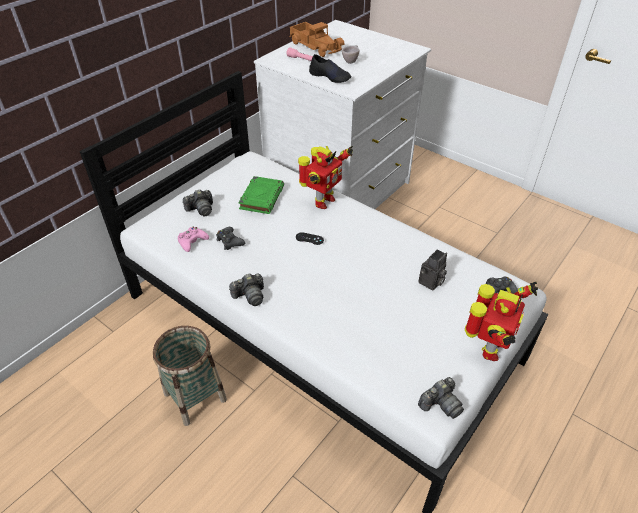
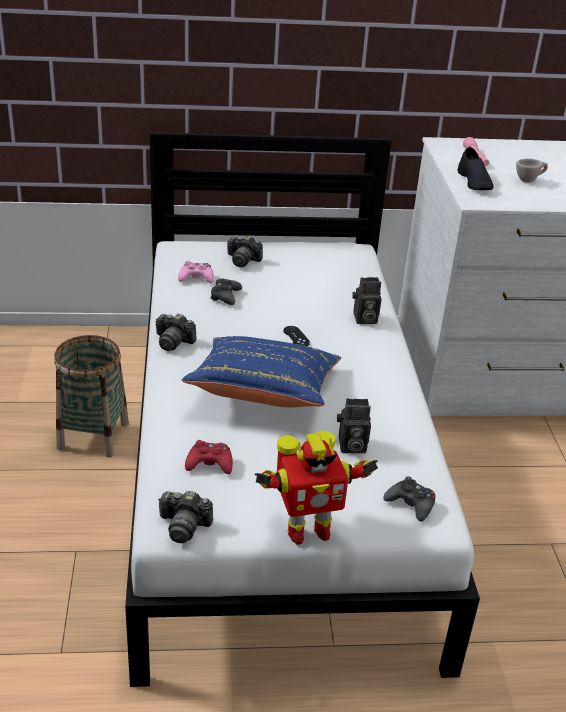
camera: 45 degrees right, 10 degrees down
(261, 197) = (309, 281): green book -> none
(316, 46) = (517, 153): toy truck -> none
(322, 201) = (364, 319): toy robot -> camera
(347, 287) = (264, 393): none -> blue pillow
(393, 355) = (210, 463): none -> red game controller

